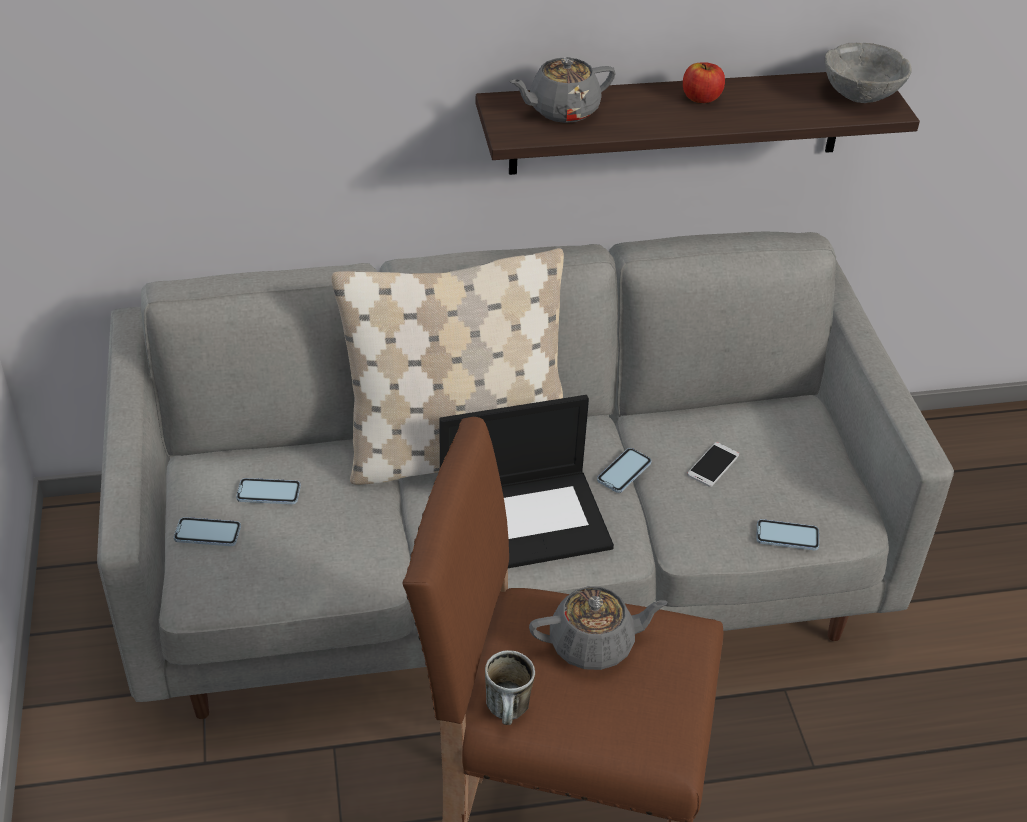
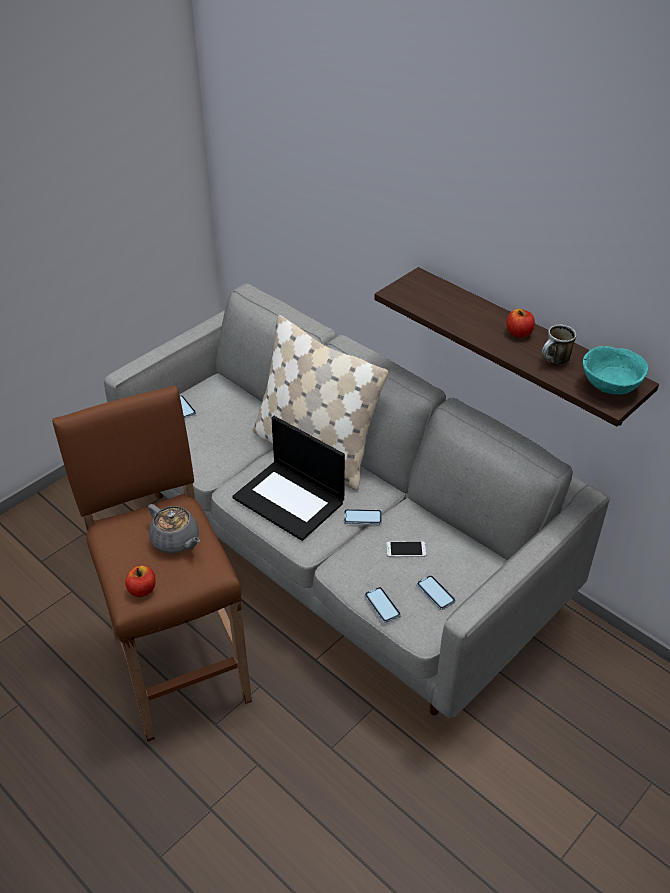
camera: 55 degrees right, 0 degrees up
(268, 493) = (223, 411): phone -> phone (435, 593)
(509, 713) = (110, 533): mug -> mug (554, 362)
(562, 110) = (439, 297): grey teapot -> none
(662, 728) = (142, 590): none -> apple
(859, 96) = (609, 386): grey bowl -> turquoise bowl

